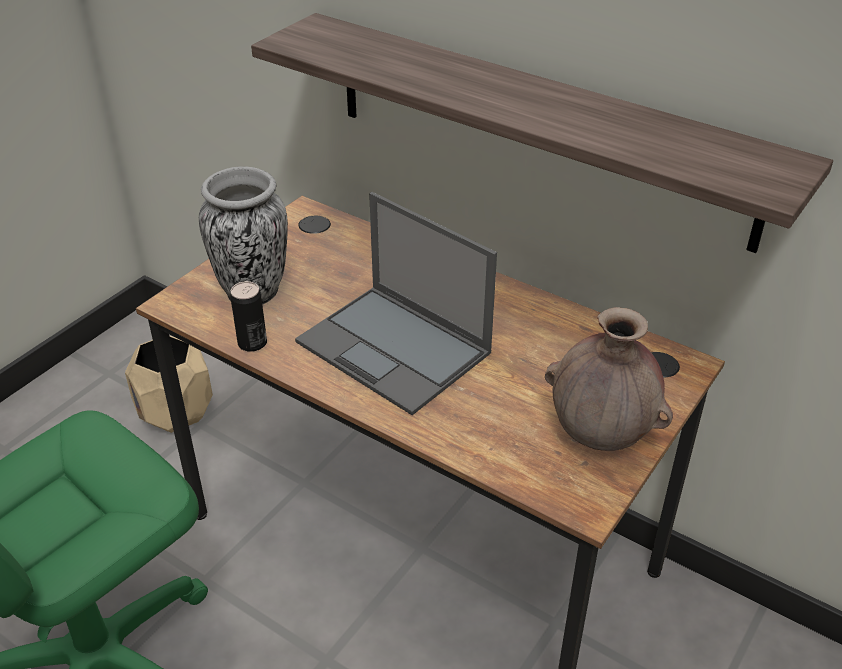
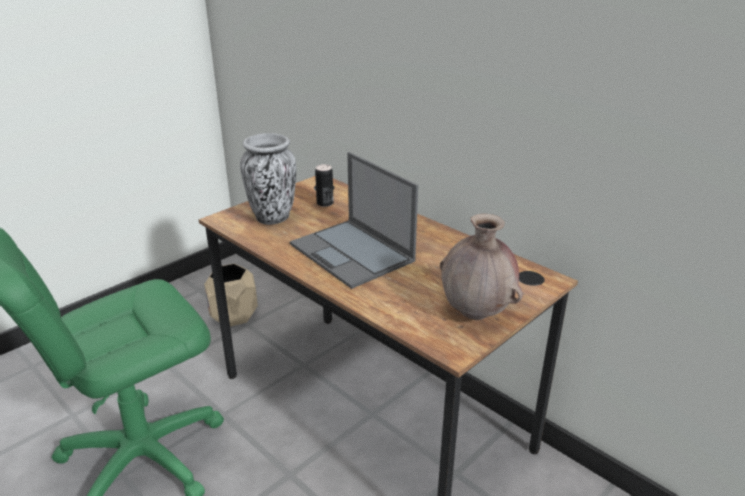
camera: 10 degrees right, 10 degrees down
(252, 343) = (262, 242): can -> can (325, 203)
(536, 128) = (459, 117): shelf -> none

